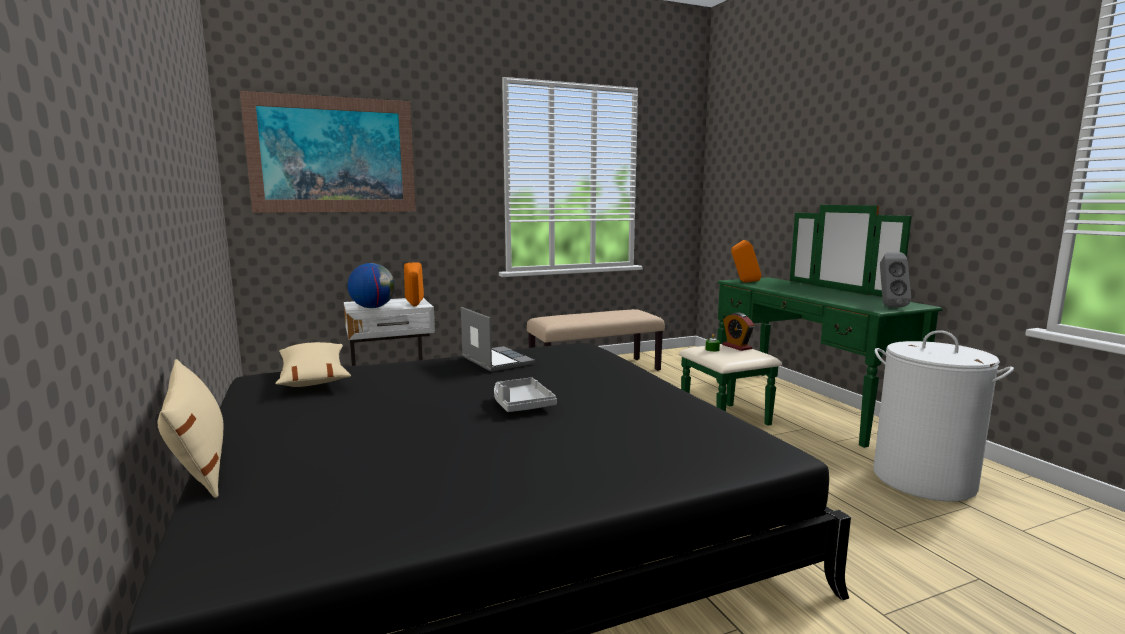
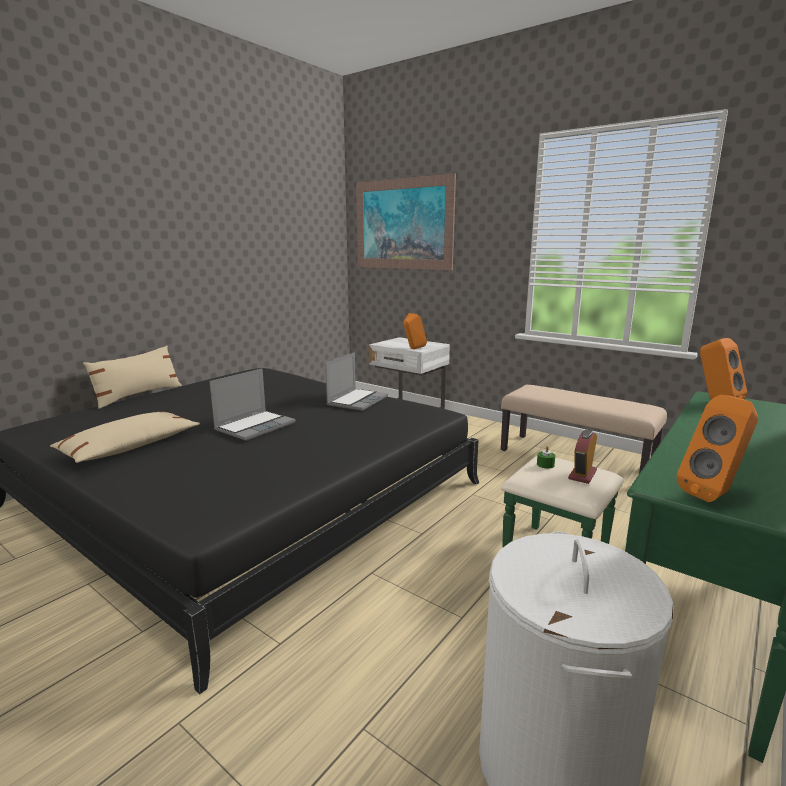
camera: 60 degrees right, 5 degrees up
(313, 376) = (266, 376): beige pillow -> beige pillow (130, 447)
(372, 307) = (391, 344): globe -> none
(521, 404) = (255, 426): grey tray -> laptop
(889, 306) = (713, 494): grey speaker -> orange speaker

